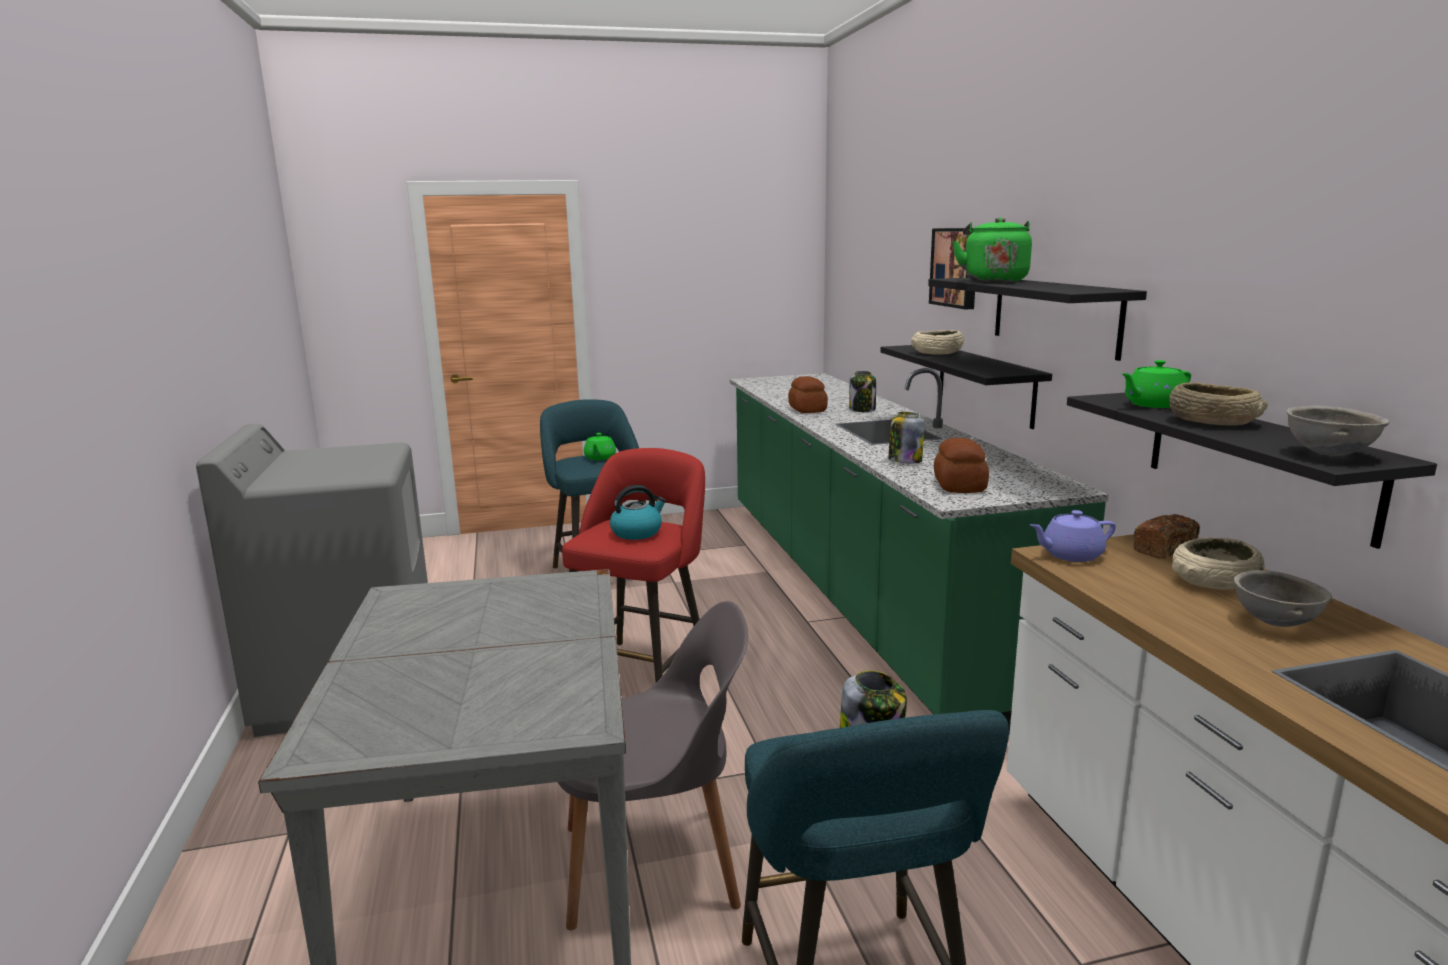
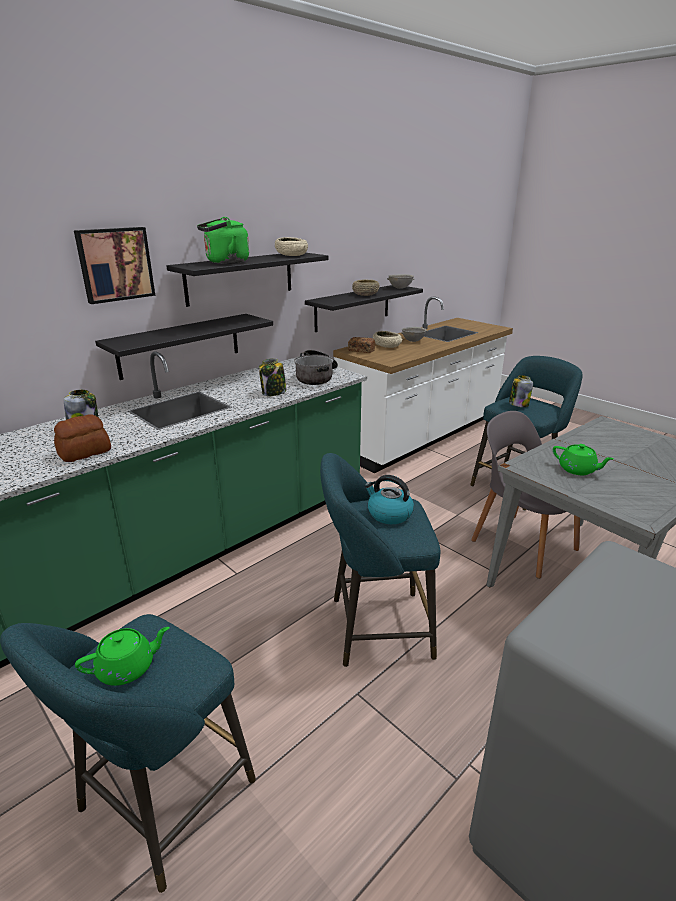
camera: 120 degrees left, 10 degrees up
(643, 670) = (374, 628): red stool -> turquoise stool
(937, 353) = (164, 334): beige bowl -> beige bowl (292, 255)
(960, 485) = (316, 377): bread -> cooking pot
(1070, 555) = (387, 359): purple teapot -> none
(1153, 405) = (340, 298): green teapot -> green teapot (578, 470)

